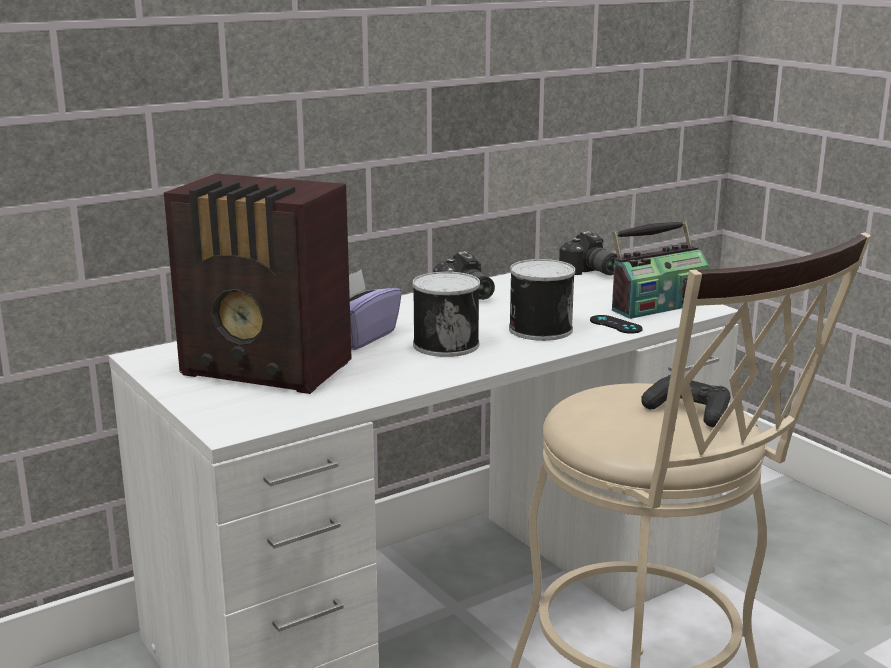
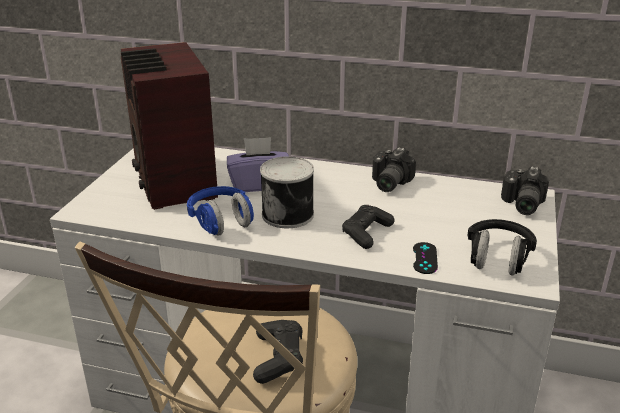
camera: 50 degrees right, 10 degrees up
(404, 373) = (221, 222): none -> blue headphones
(538, 329) = (366, 233): can -> black game controller
(657, 306) = (497, 259): radio -> black headphones

